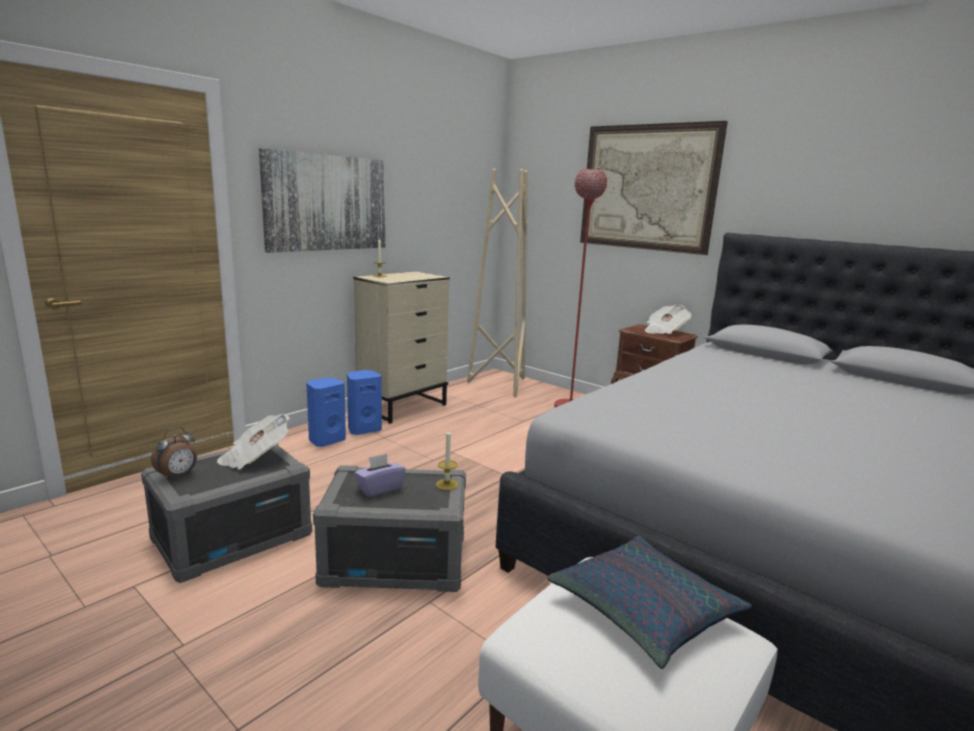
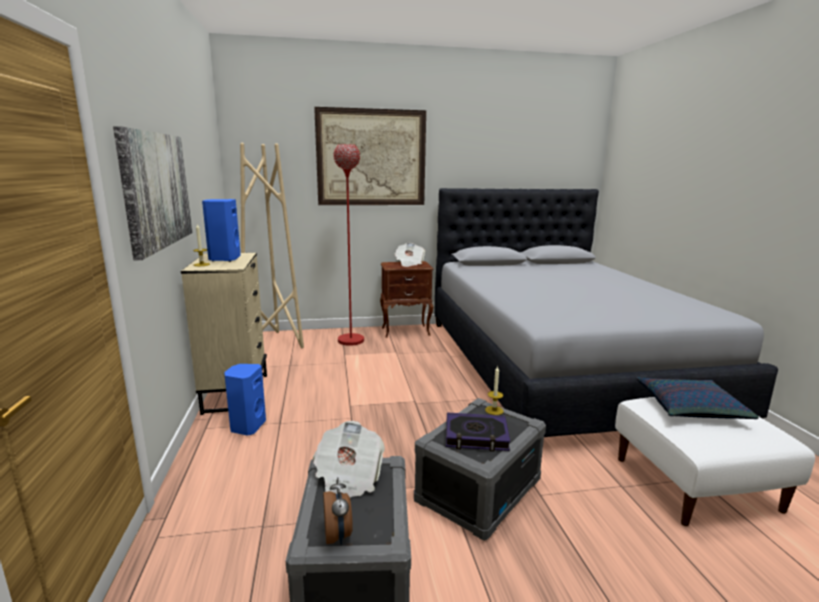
camera: 50 degrees left, 0 degrees up
(326, 440) = (236, 453): blue speaker -> blue speaker (224, 259)
(379, 488) = (476, 436): purple tissue box -> book

